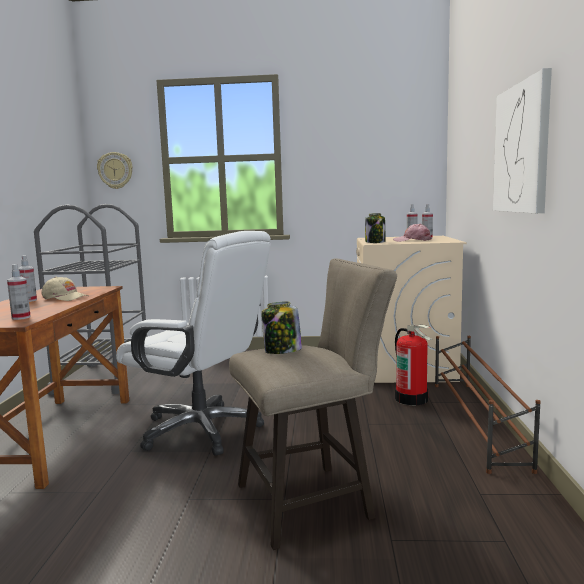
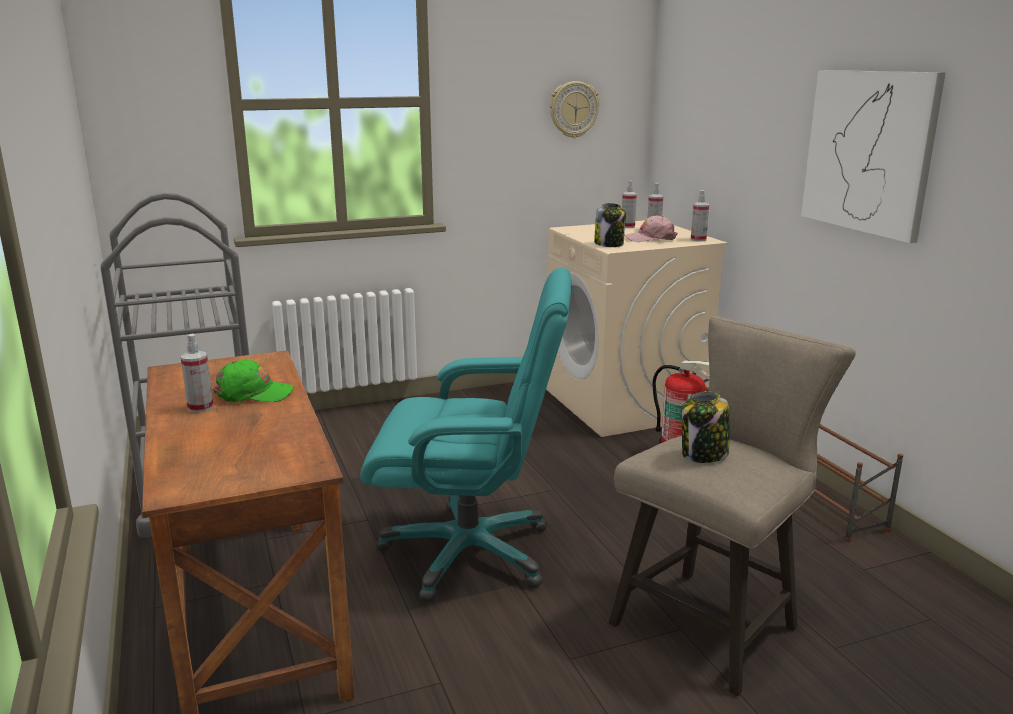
camera: 25 degrees left, 10 degrees up
(21, 317) = (287, 455): spray bottle -> spray bottle (698, 239)
(65, 297) = (253, 393): beige cap -> green cap
(115, 170) = (141, 121): wall clock -> wall clock (573, 109)
(202, 430) = (470, 553): white office chair -> turquoise office chair

